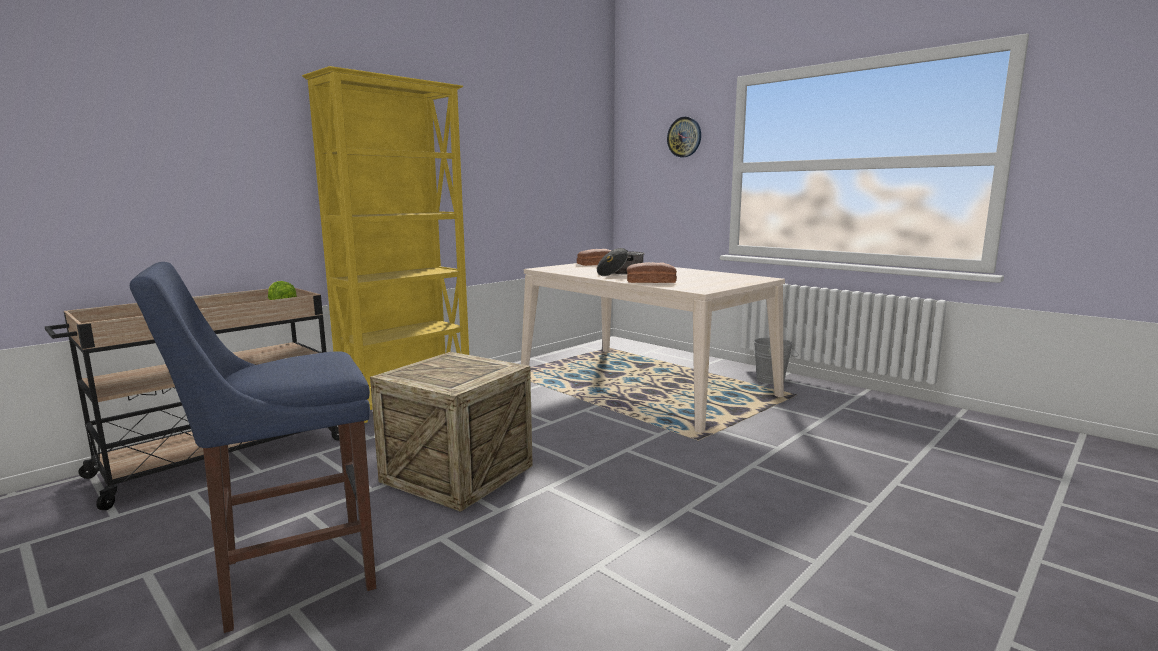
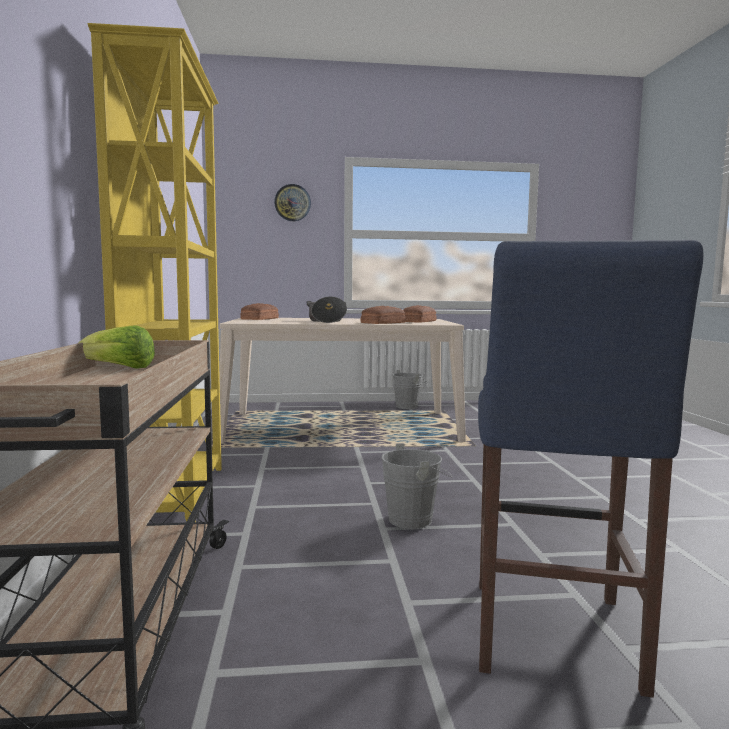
camera: 50 degrees left, 5 degrees down
(457, 473) = (415, 519): crate -> grey bucket
(708, 282) = (417, 321): none -> bread

